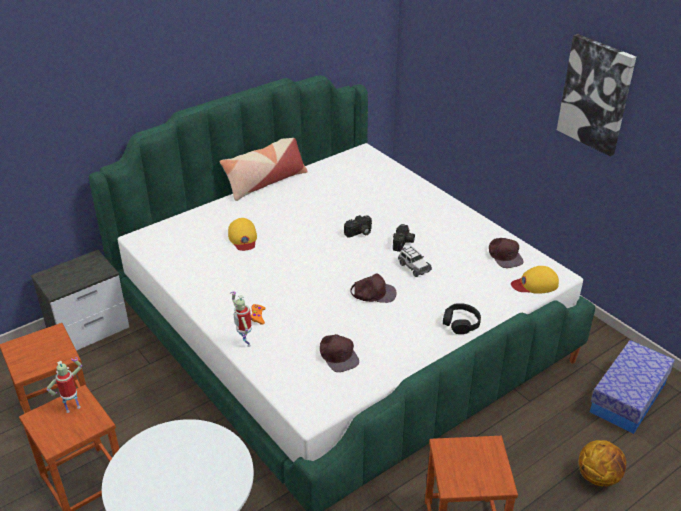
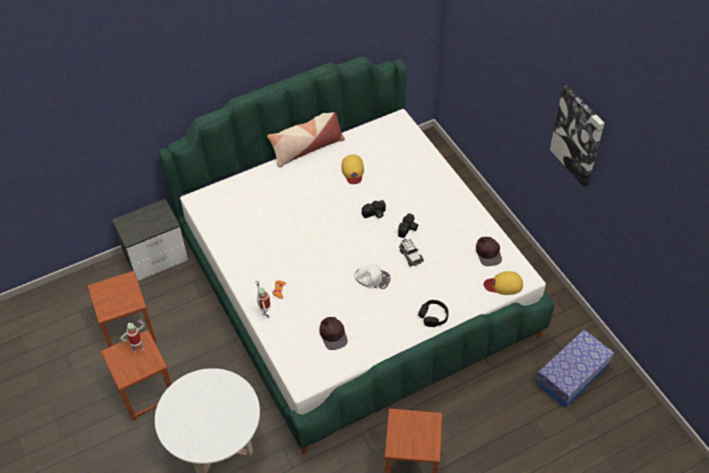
camera: 10 degrees right, 15 degrees up
(243, 238) = (279, 209): yellow cap -> yellow cap (353, 171)
(373, 293) = (372, 278): brown cap -> white cap
(598, 477) = (524, 440): basketball -> none

